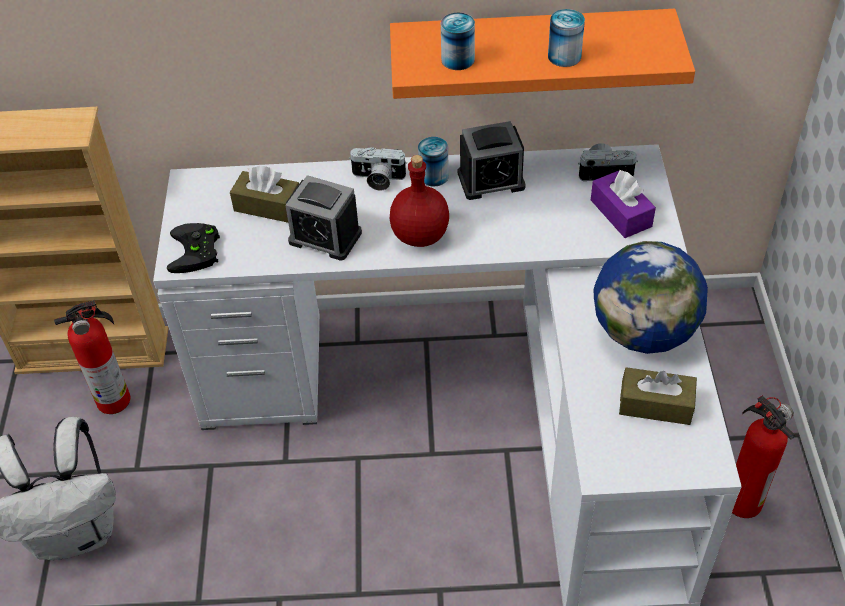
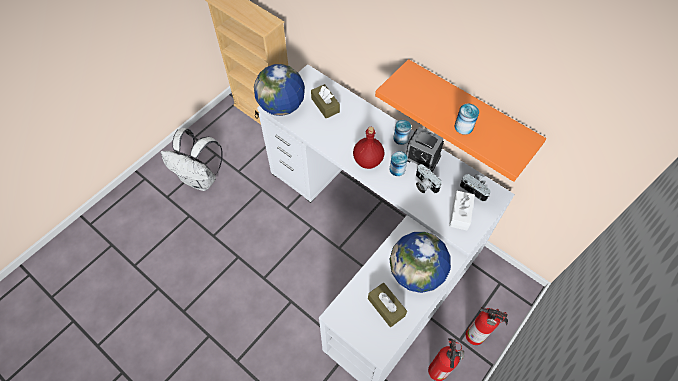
camera: 40 degrees right, 10 degrees up
(116, 399) = (255, 139): fire extinguisher -> fire extinguisher (476, 336)
(196, 252) = (282, 106): black game controller -> globe
(325, 237) = (332, 134): alarm clock -> none
(377, 179) = (377, 123): camera -> camera (424, 185)
(458, 59) = (416, 96): can -> can (397, 169)
(621, 213) = (460, 214): purple tissue box -> white tissue box

